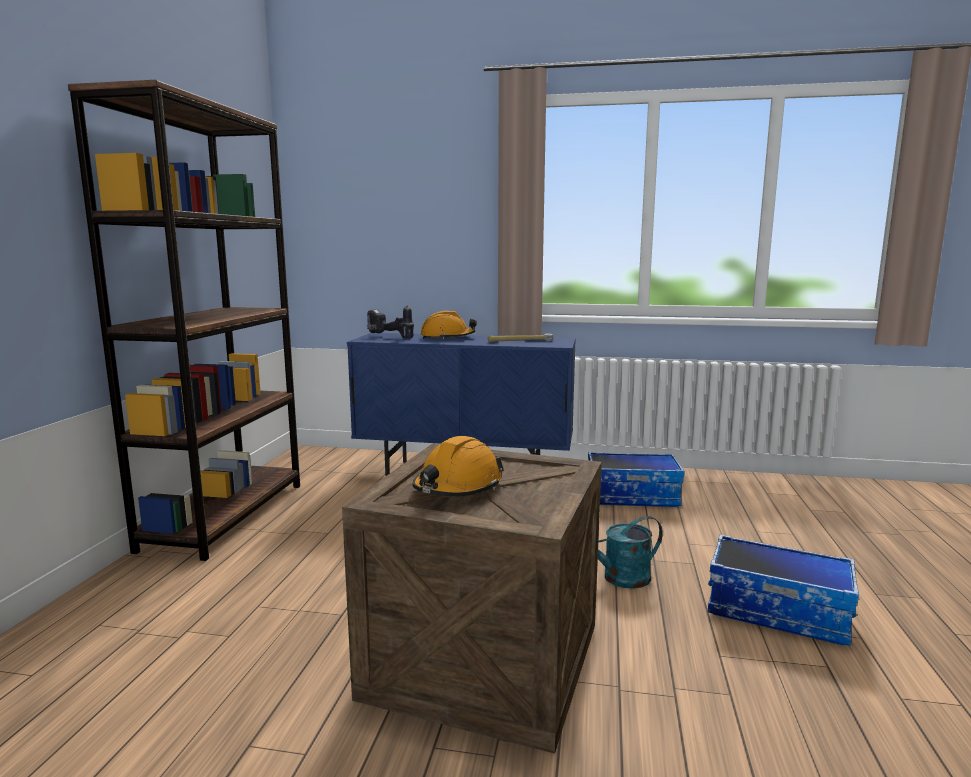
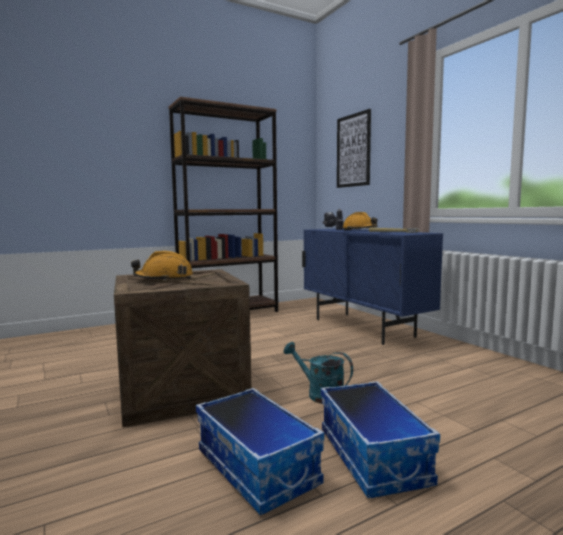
camera: 50 degrees right, 5 degrees down
(377, 207) = (353, 150): none -> picture
(632, 496) = (448, 367): storage box -> storage box (258, 468)

